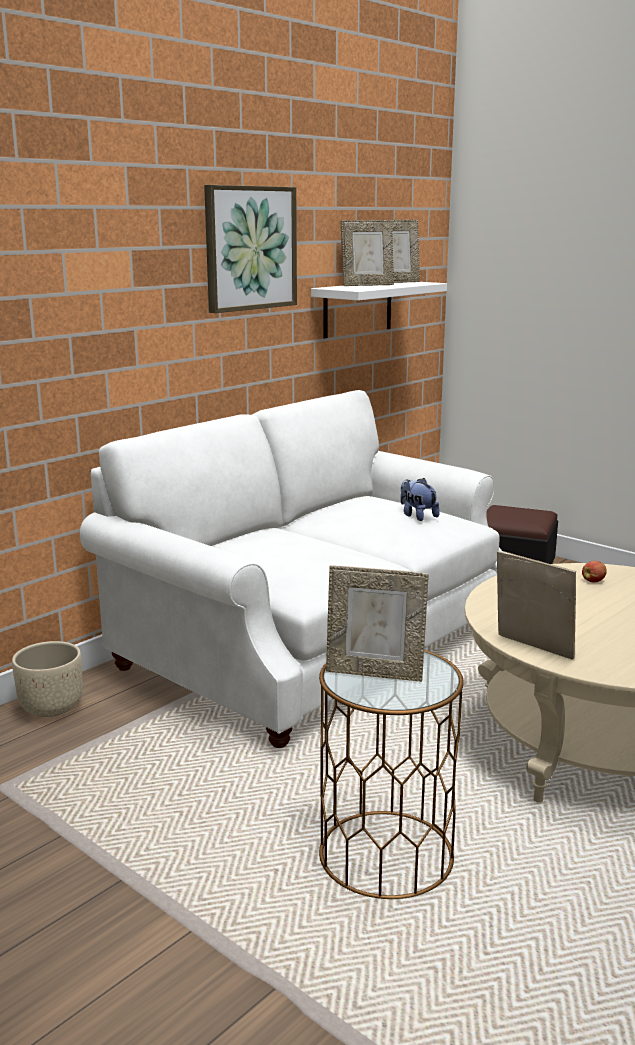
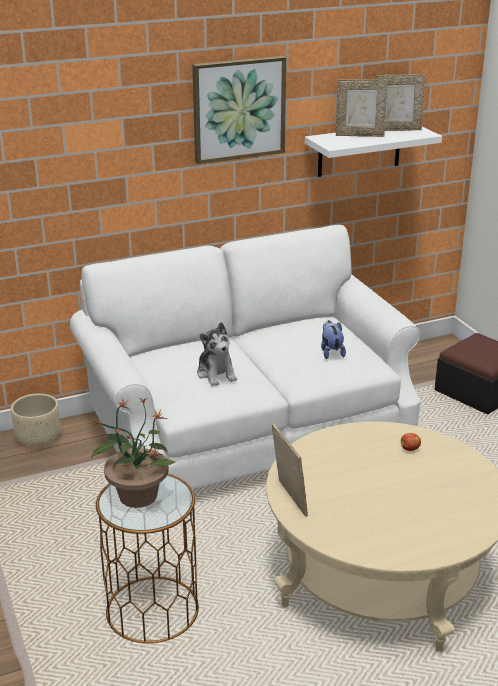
camera: 25 degrees right, 10 degrees up
(315, 552) = (216, 374): none -> plush toy
(375, 673) = (137, 495): picture frame -> potted plant

